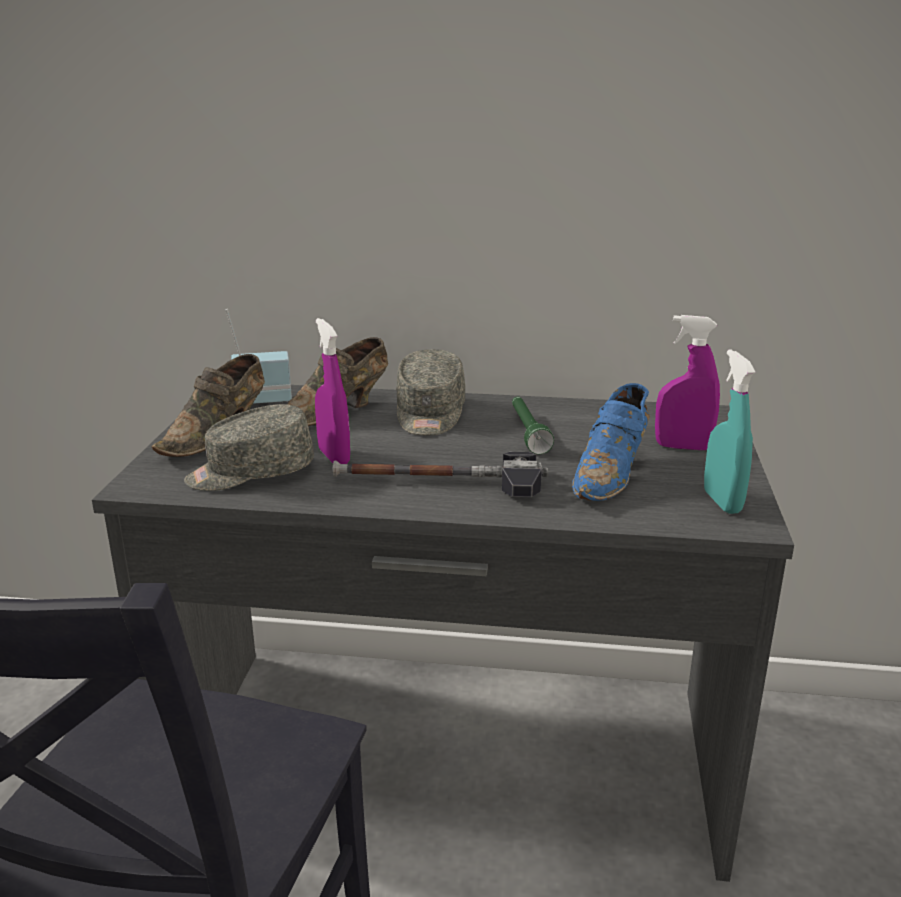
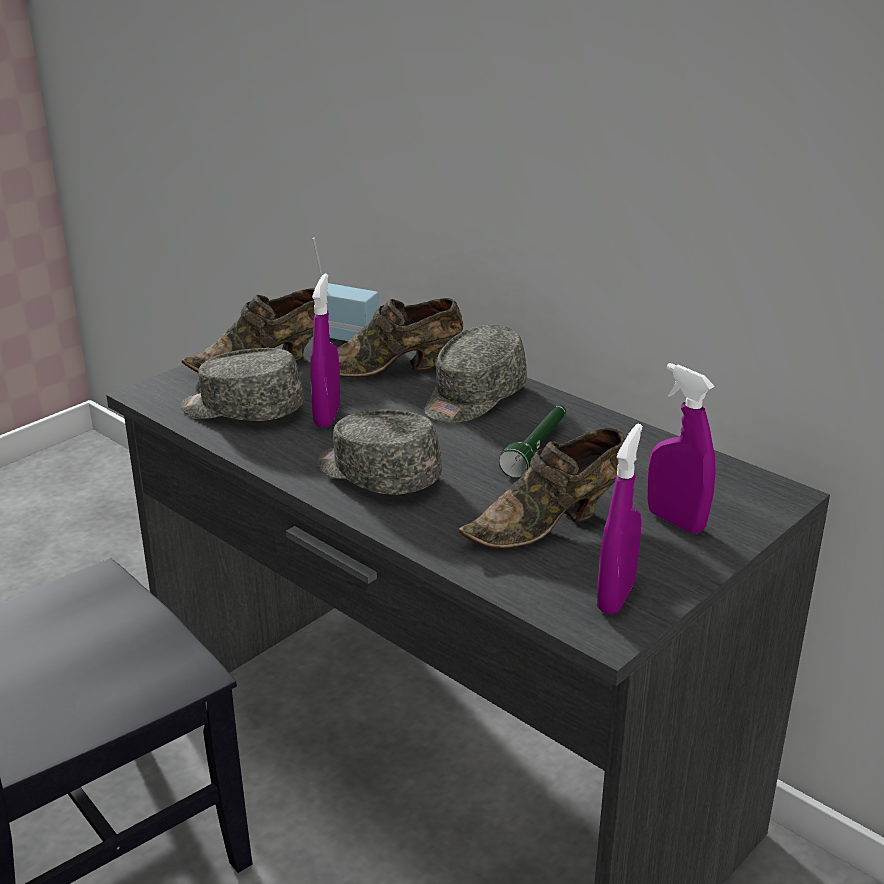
camera: 35 degrees right, 5 degrees up
(439, 483) = (376, 474): hammer -> grey cap
(612, 474) = (550, 524): blue shoe -> brown shoe
(722, 502) = (616, 596): turquoise spray bottle -> purple spray bottle

